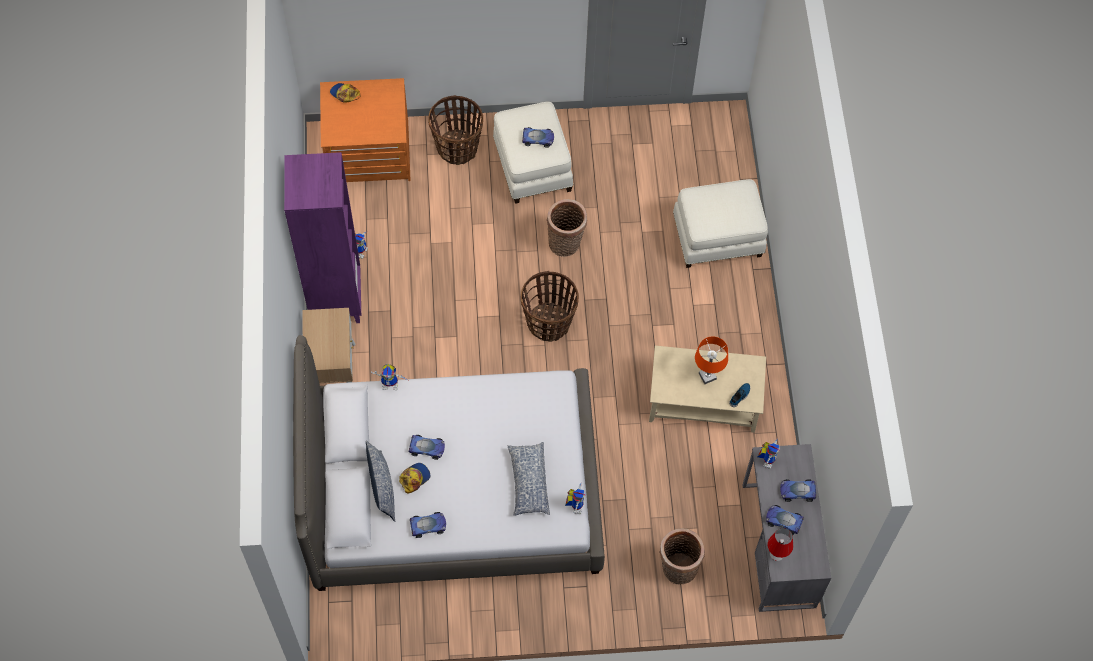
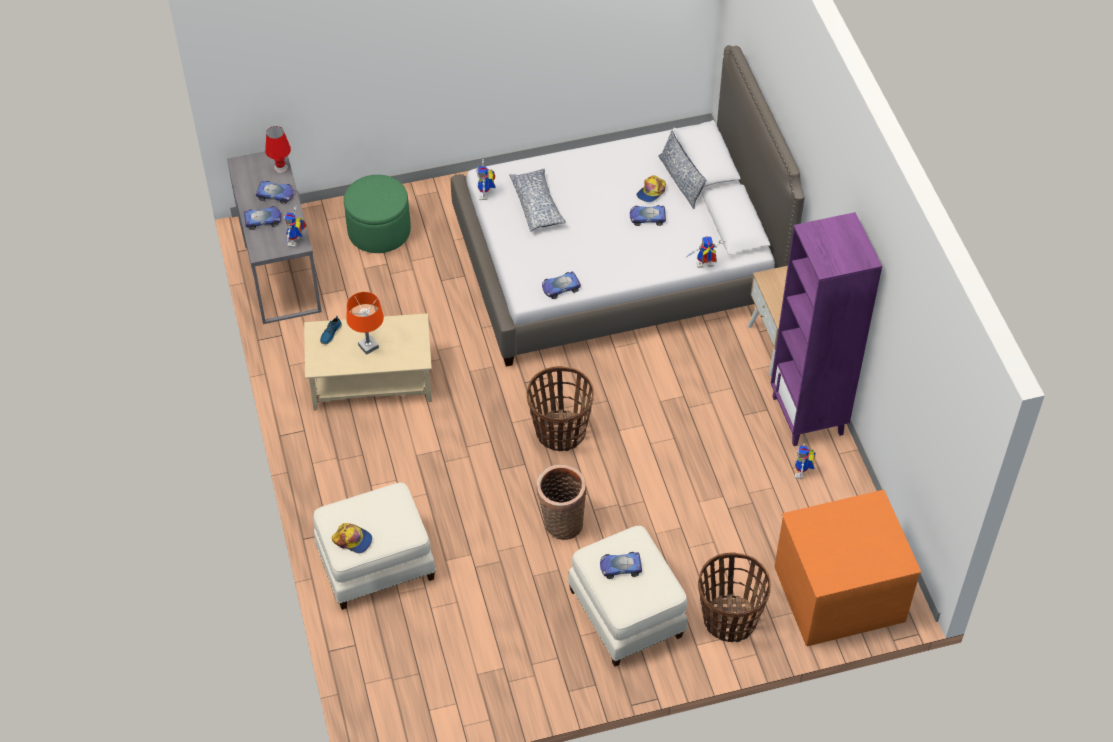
camera: 170 degrees right, 10 degrees down
(344, 94) = (882, 560): cap -> cap (353, 540)
(428, 526) = (625, 157): toy car -> toy car (560, 287)
(677, 570) = (379, 231): basket -> green ottoman

